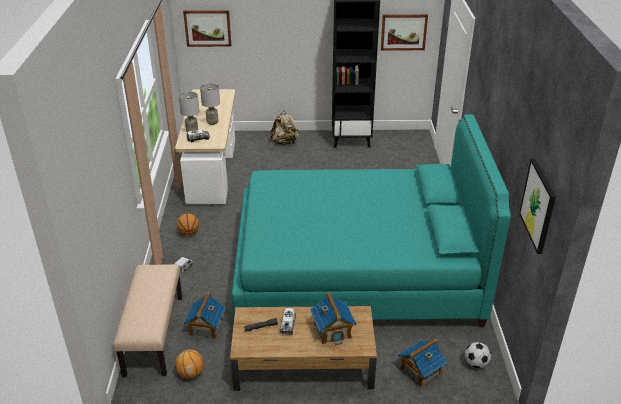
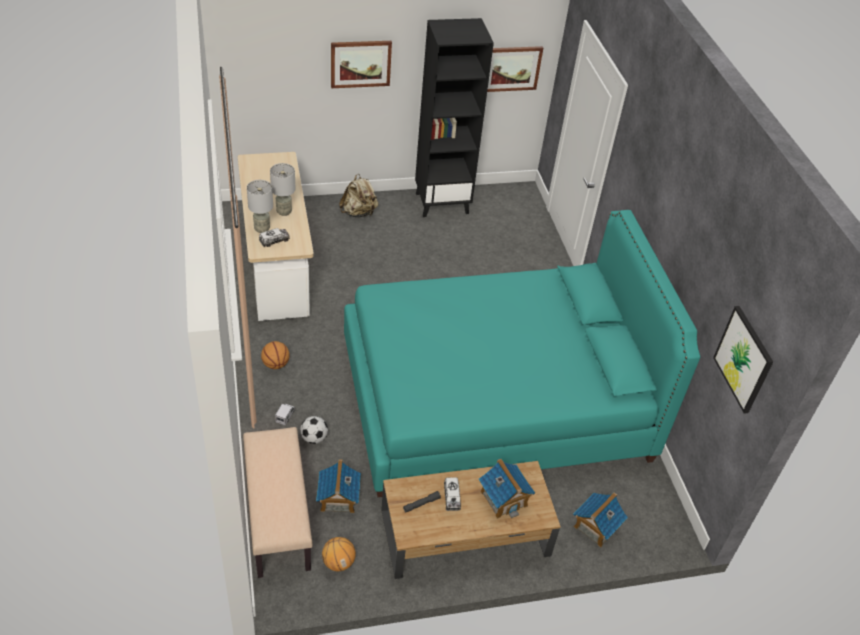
camera: 15 degrees left, 10 degrees up
(207, 28) = (255, 72): picture -> picture (360, 63)
(476, 363) = (653, 510): football -> football (314, 438)

